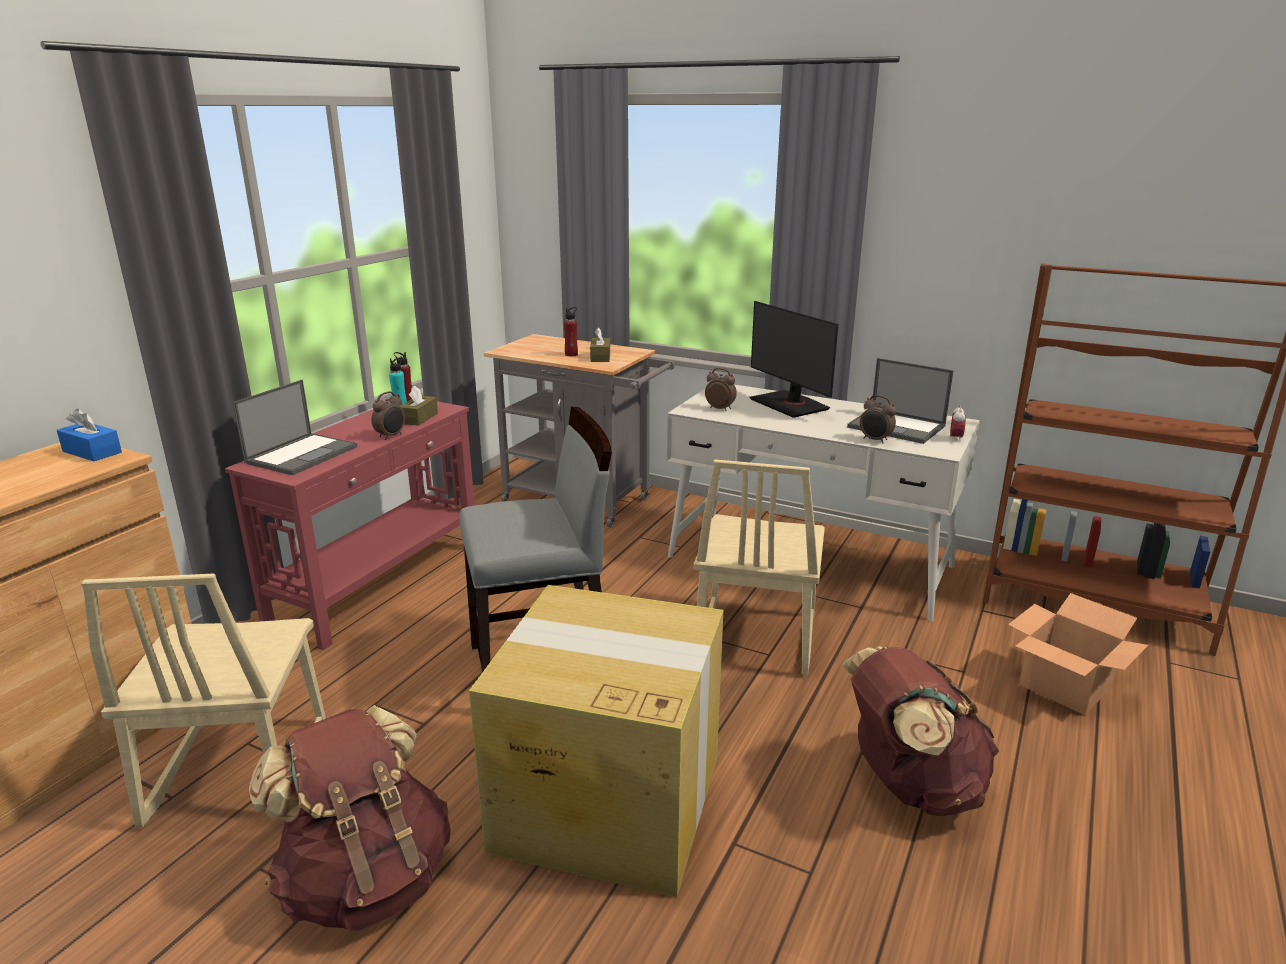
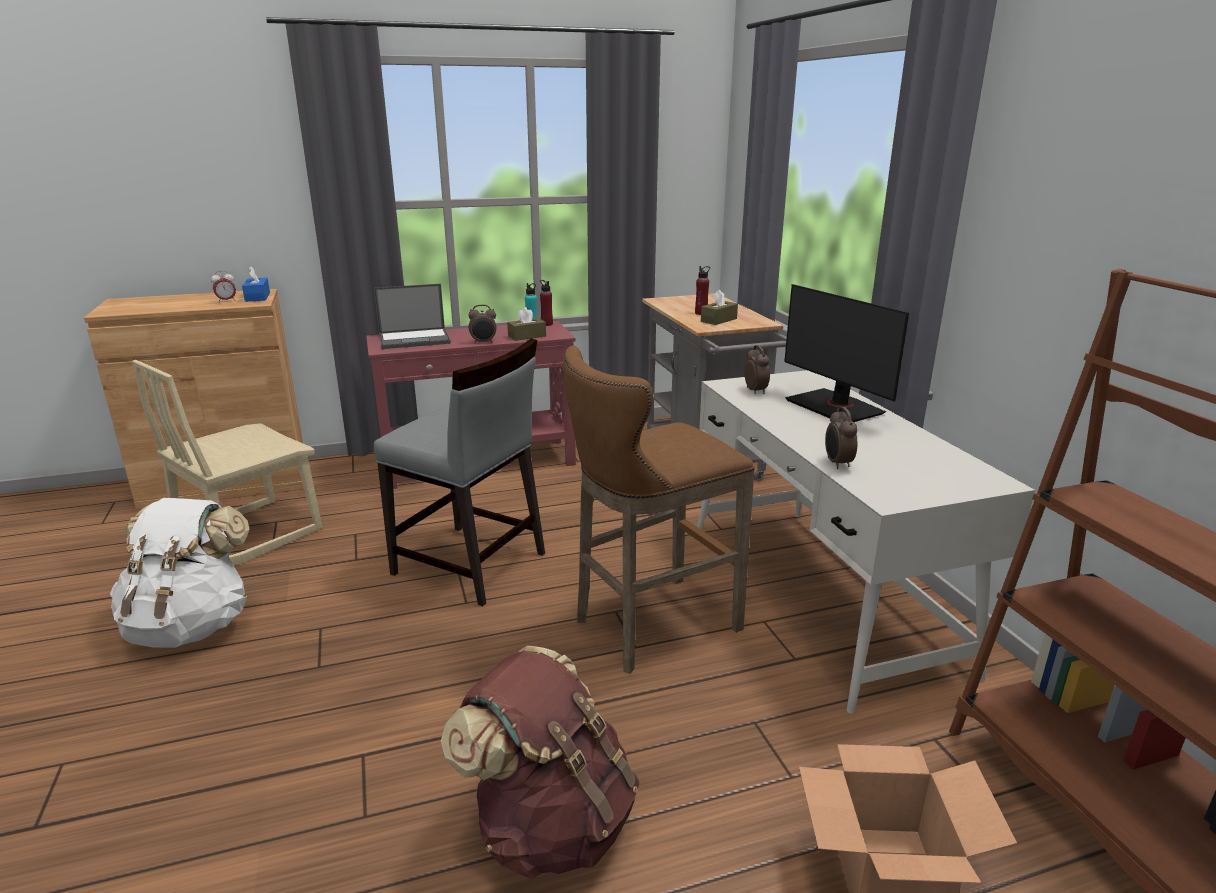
camera: 45 degrees right, 0 degrees up
(366, 881) = (191, 625): brown backpack -> white backpack
(605, 801) = (351, 669): cardboard box -> none
(754, 636) = (650, 627): beige chair -> brown stool
(790, 404) = (835, 407): monitor -> monitor turned 45 degrees counterclockwise
(897, 427) = (900, 461): laptop -> none
(955, 438) = (941, 495): alarm clock -> alarm clock (226, 301)

